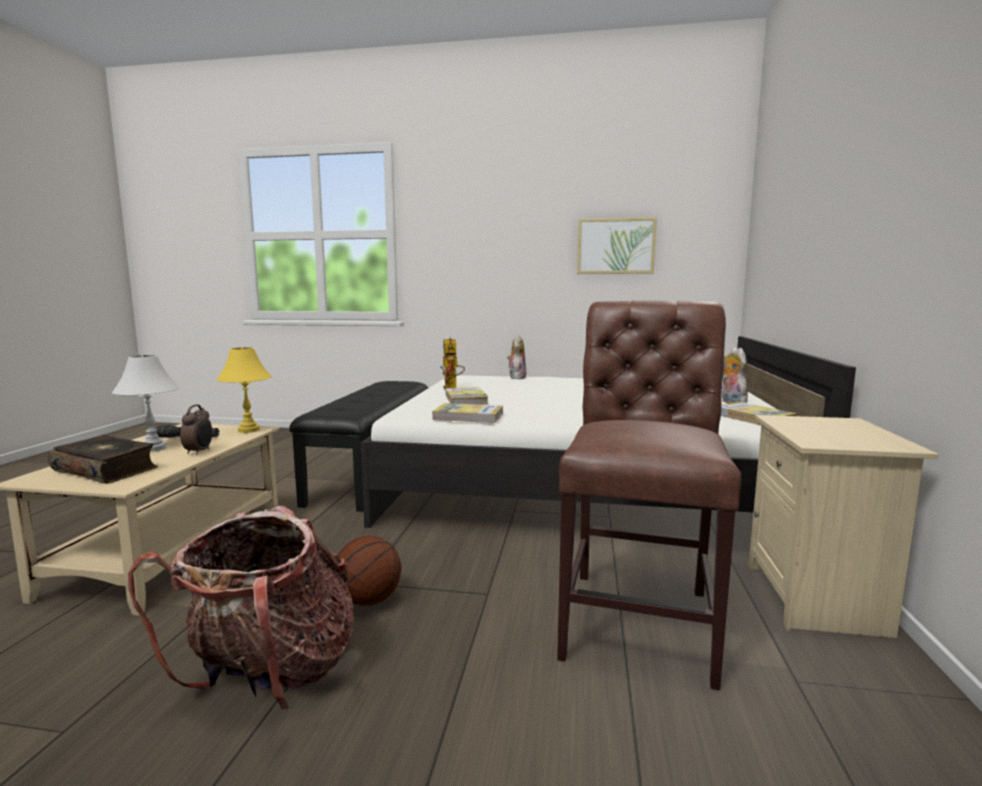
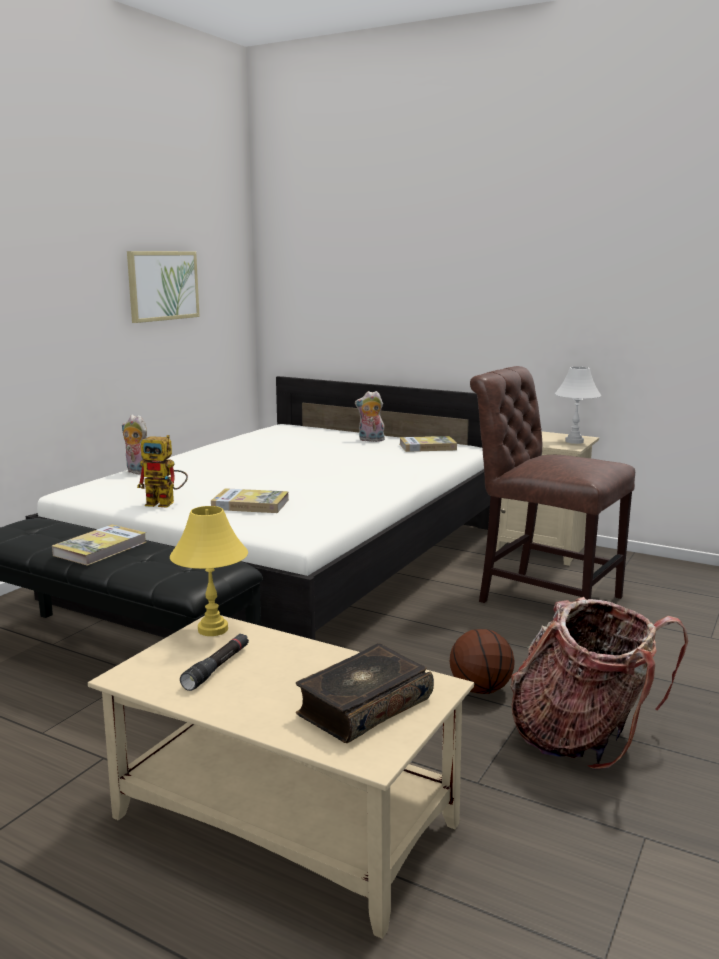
camera: 70 degrees left, 5 degrees up
(153, 448) = (266, 687): white table lamp -> white table lamp (574, 441)
(199, 452) = (313, 654): alarm clock -> none
(468, 416) = (339, 513): book -> book (100, 548)

